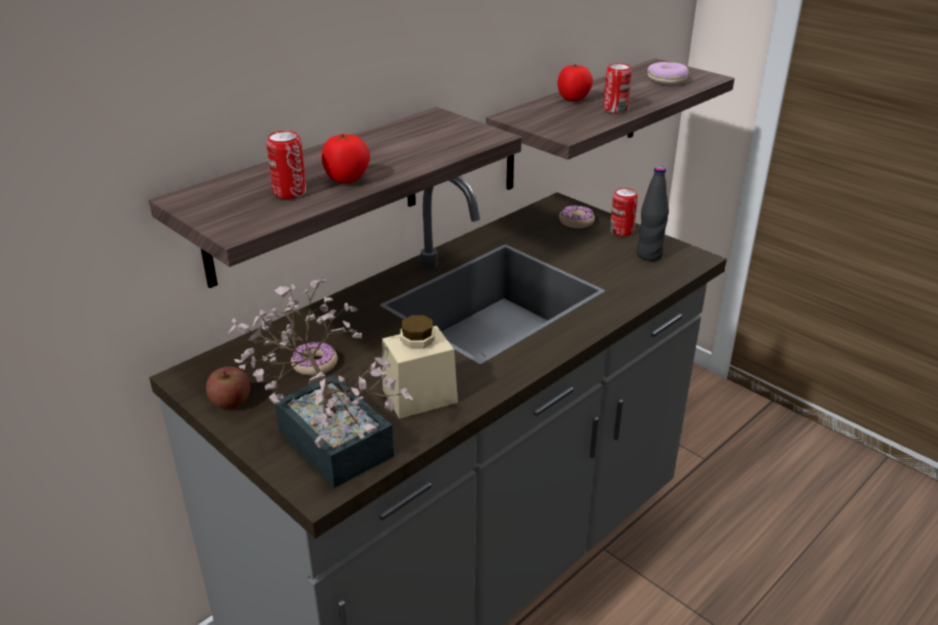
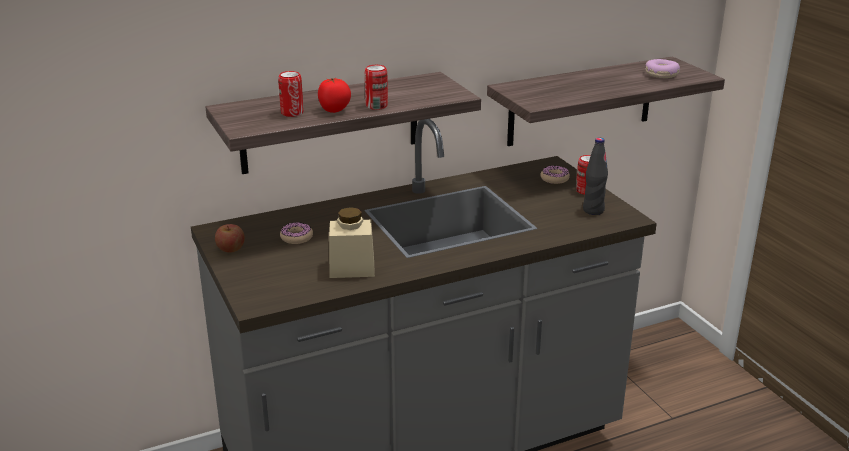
camera: 20 degrees right, 5 degrees down
(329, 435) = (278, 278): potted plant -> none
(573, 99) = (568, 80): tomato -> none
(615, 109) = (593, 91): can -> can (376, 106)

